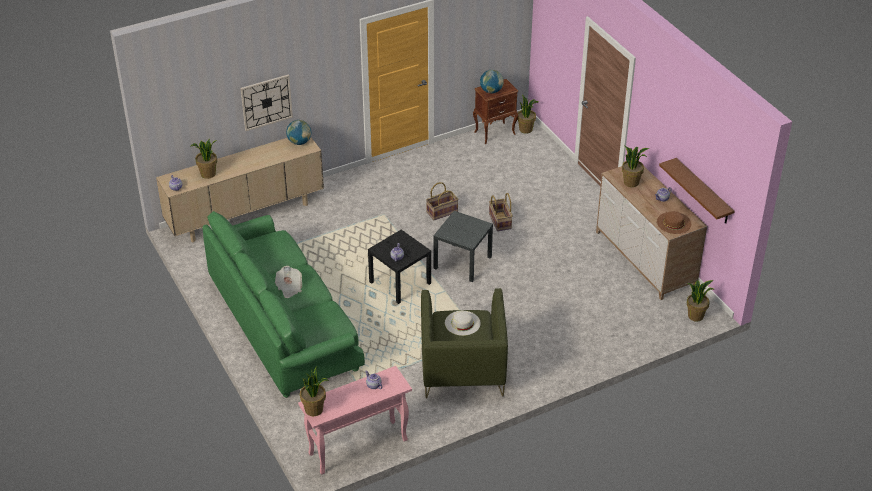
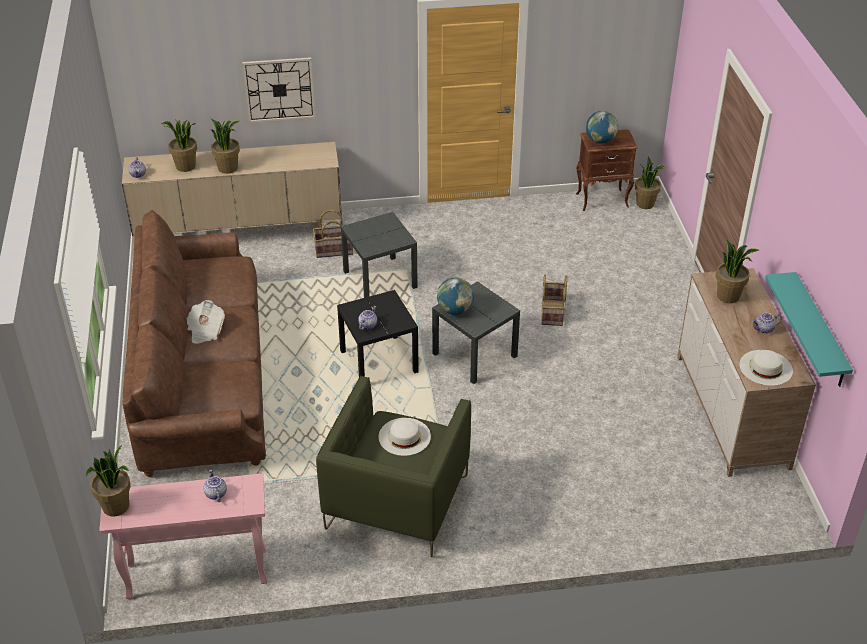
camera: 20 degrees right, 0 degrees up
(284, 324) = (203, 379): green sofa -> brown sofa
(299, 142) = (318, 152): globe -> globe (455, 310)
(368, 225) = (380, 279): none -> grey side table
(442, 212) = (482, 283): basket -> basket (334, 250)
(674, 223) = (765, 367): brown hat -> white hat
(695, 316) = (770, 514): potted plant -> potted plant (228, 168)
(703, 192) = (819, 331): brown shelf -> turquoise shelf

